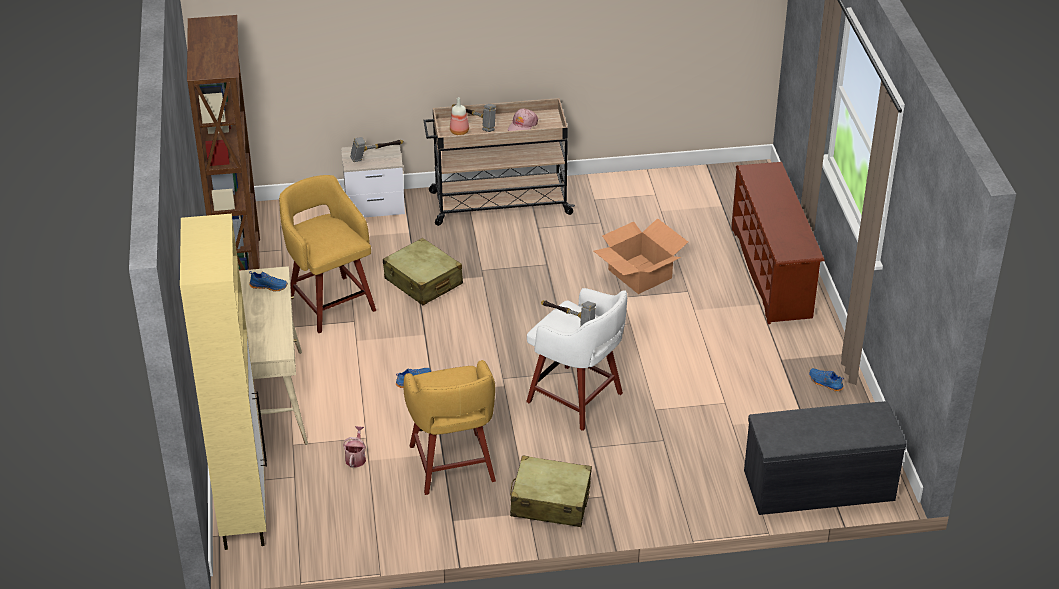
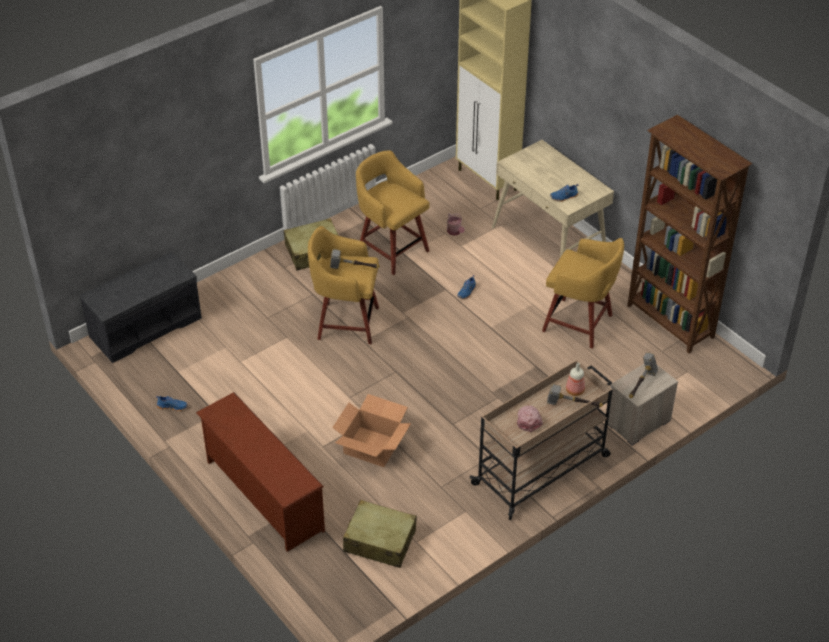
camera: 150 degrees right, 5 degrees up
(423, 282) = (531, 368): beige suitcase -> beige suitcase (379, 541)
(577, 399) = (345, 322): white stool -> yellow stool

